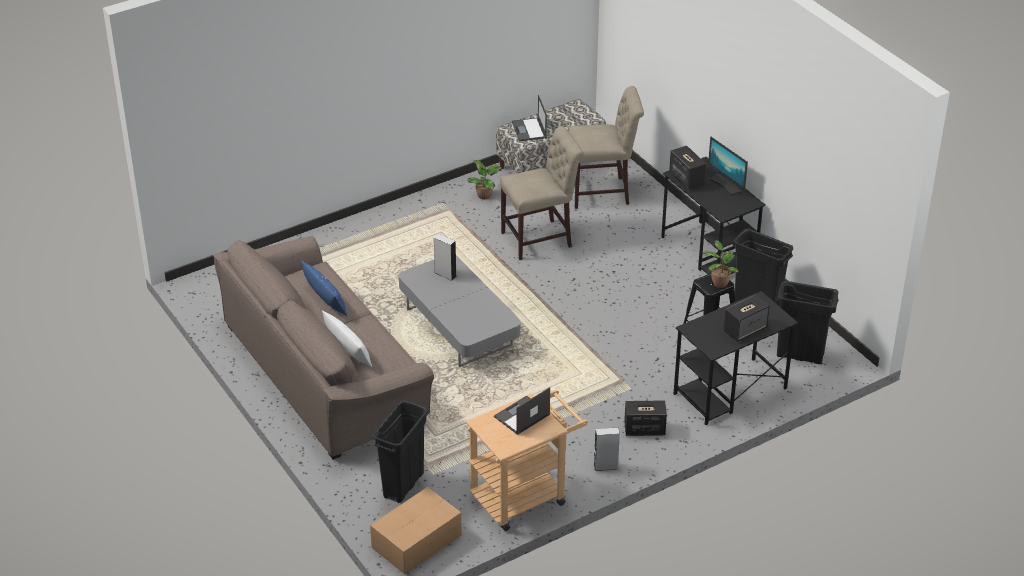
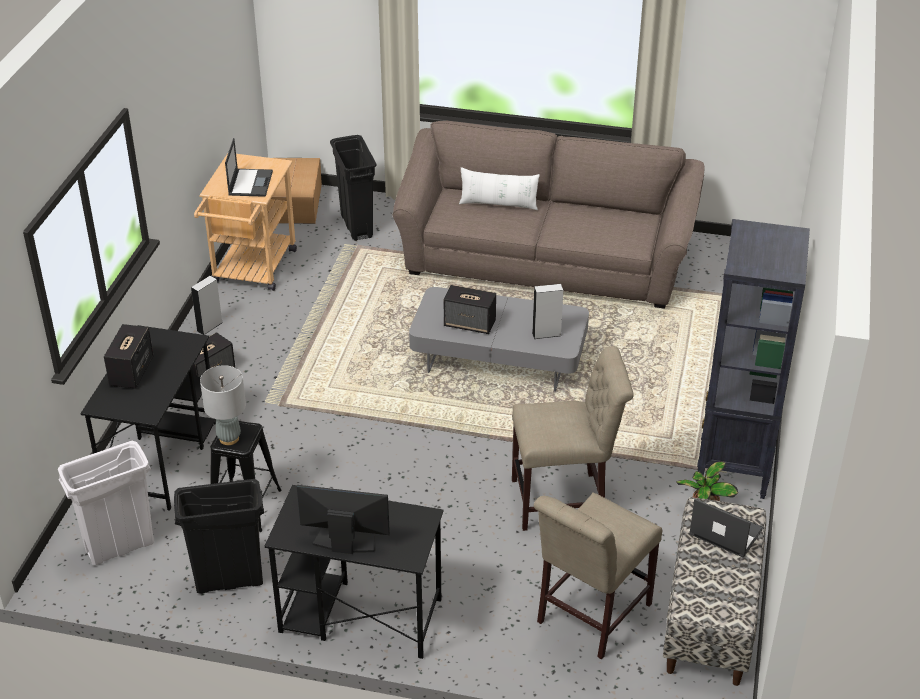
camera: 135 degrees right, 0 degrees up
(325, 299) = (585, 226): blue pillow -> none
(433, 204) = (733, 465): none -> black bookcase
(540, 239) = (565, 501): beige chair -> beige chair turned 120 degrees counterclockwise
(686, 178) = (404, 518): speaker -> speaker (470, 324)
(719, 283) = (229, 438): potted plant -> grey table lamp
(800, 355) = (119, 547): black trash can -> white trash can

